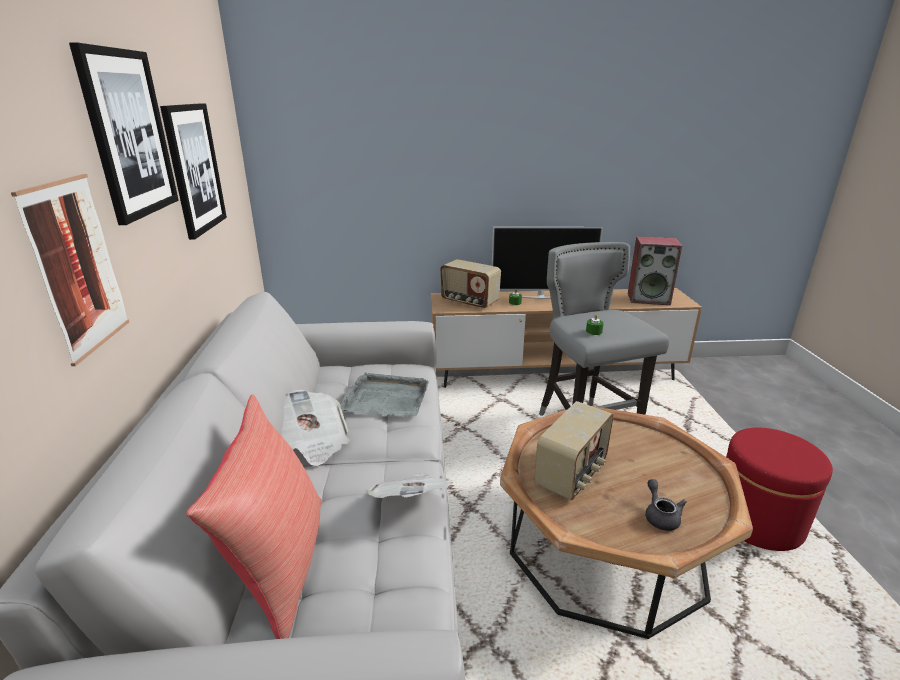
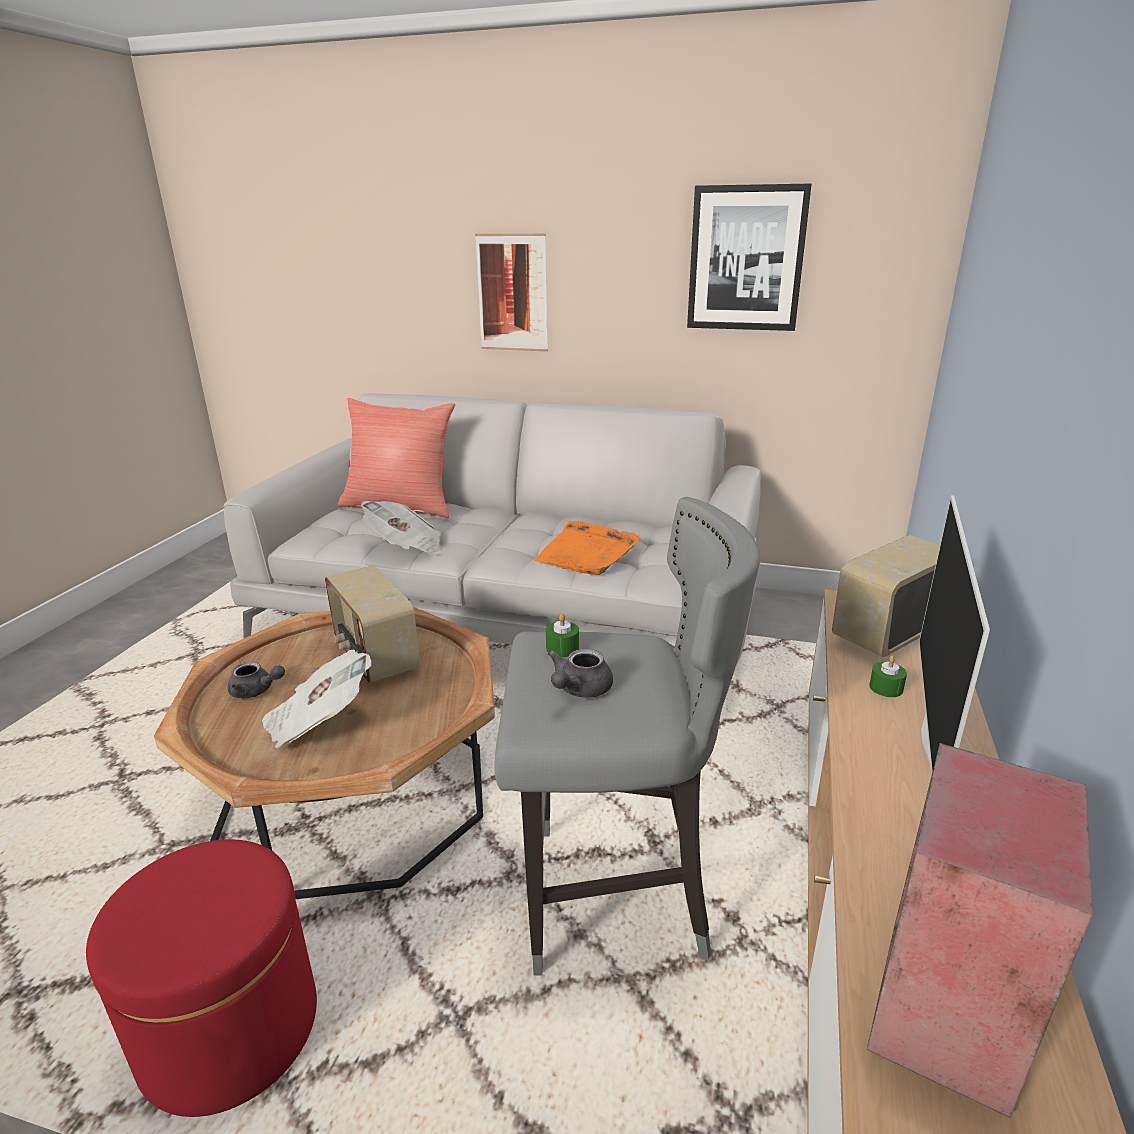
camera: 110 degrees right, 0 degrees up
(129, 134) = (622, 210): picture -> none
(313, 442) = (530, 518): newspaper -> newspaper (319, 722)
(386, 398) = (587, 552): grey tray -> orange tray
(620, 323) = (579, 690): none -> grey teapot

